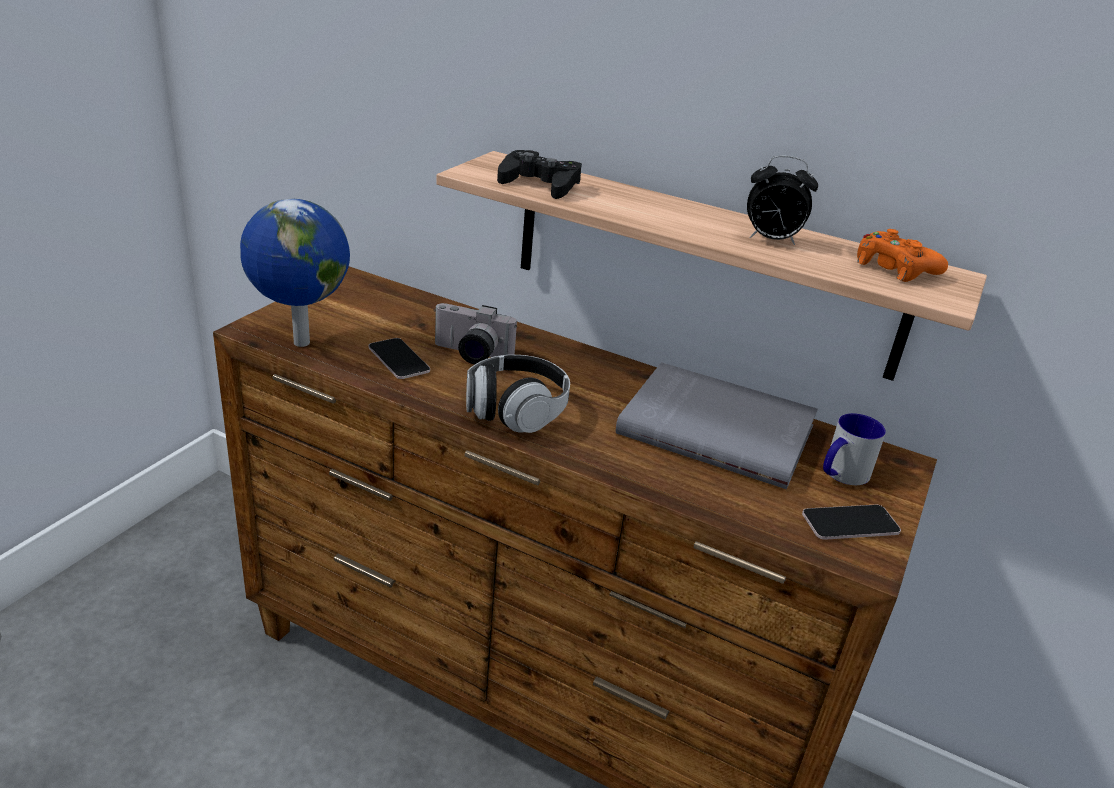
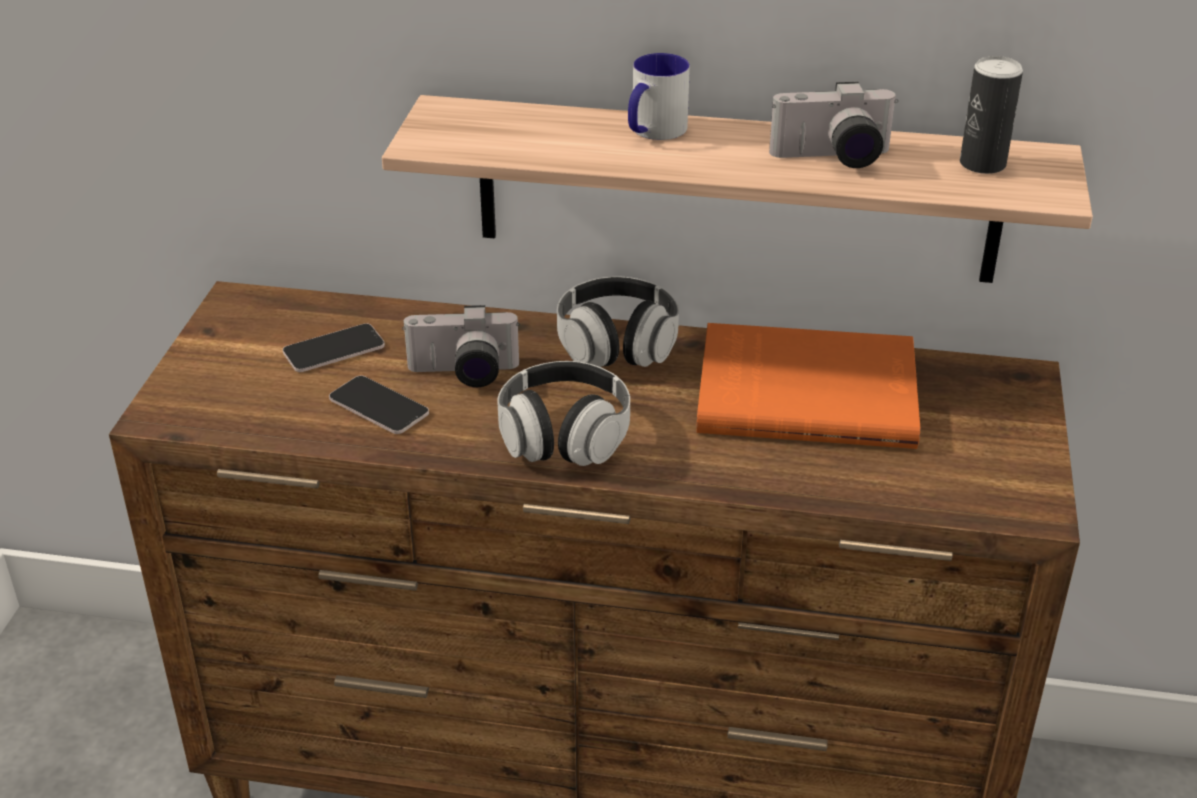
camera: 15 degrees left, 5 degrees up
(299, 343) = (236, 418): globe -> none
(540, 184) = (520, 140): black game controller -> none
(591, 364) = (617, 345): none -> headphones
(717, 428) = (806, 391): grey book -> orange book
(771, 240) = (833, 159): alarm clock -> camera
(841, 474) = (966, 412): mug -> mug (653, 132)
(850, 523) = (1000, 470): phone -> phone (334, 349)
(894, 268) = (982, 164): orange game controller -> can

